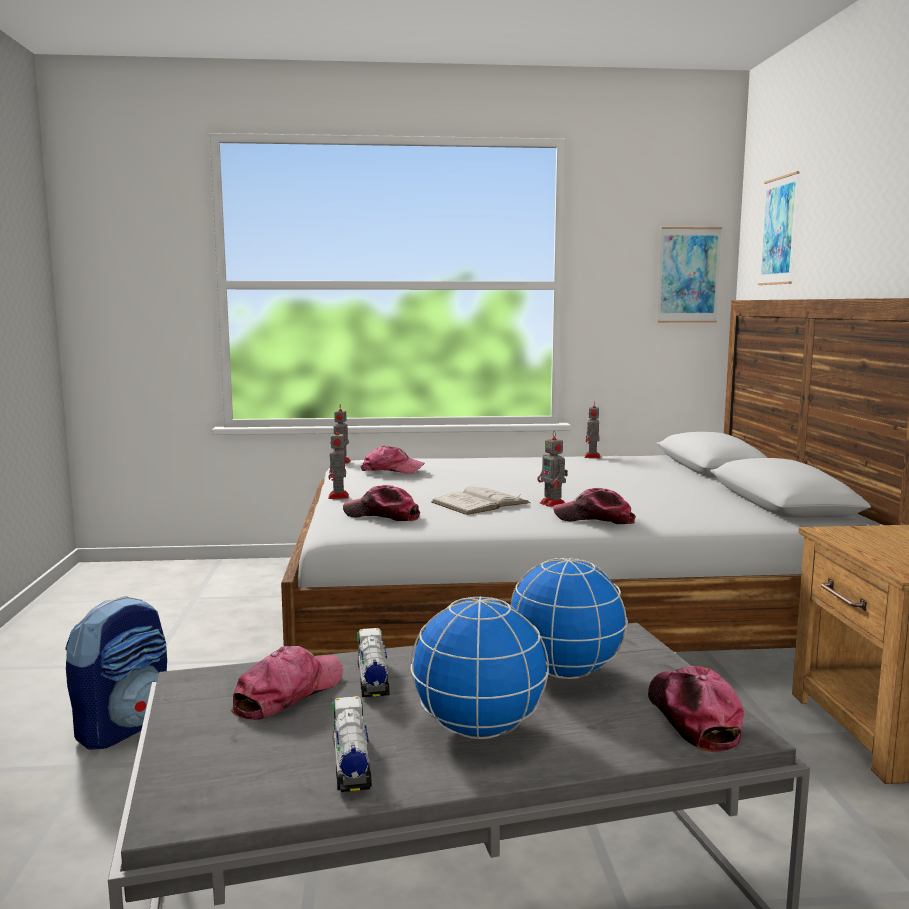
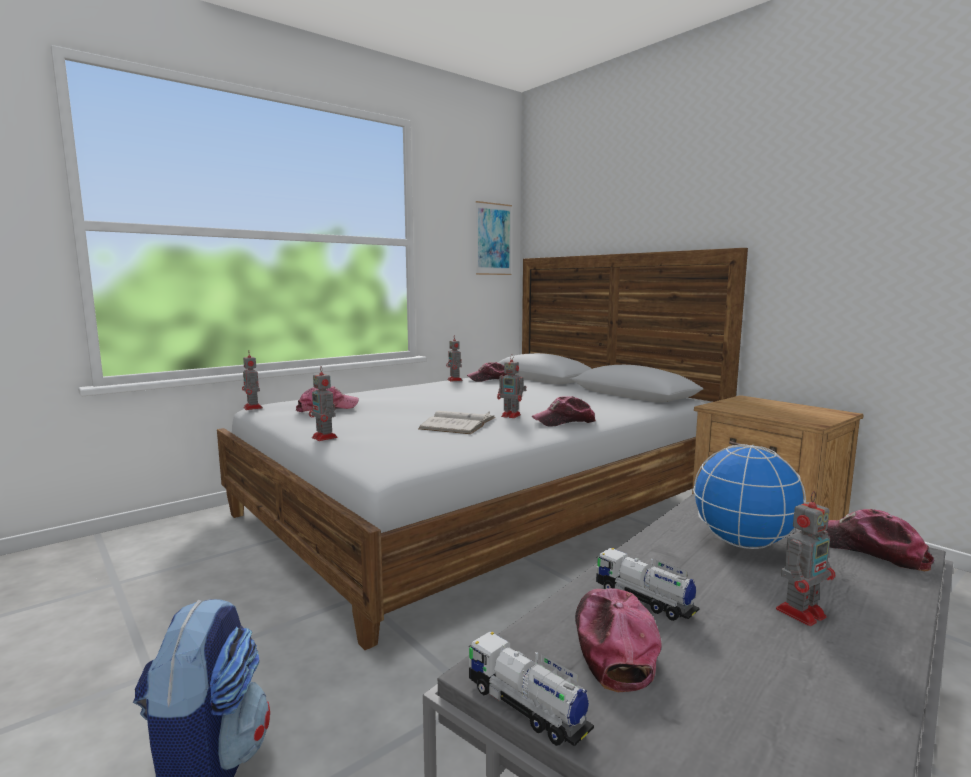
camera: 35 degrees left, 0 degrees up
(351, 763) = (804, 691): toy truck -> toy truck (526, 707)
(382, 515) = (405, 447): cap -> cap (490, 379)
(479, 729) = (802, 612): globe -> toy robot
(778, 231) = (567, 208): picture -> none

